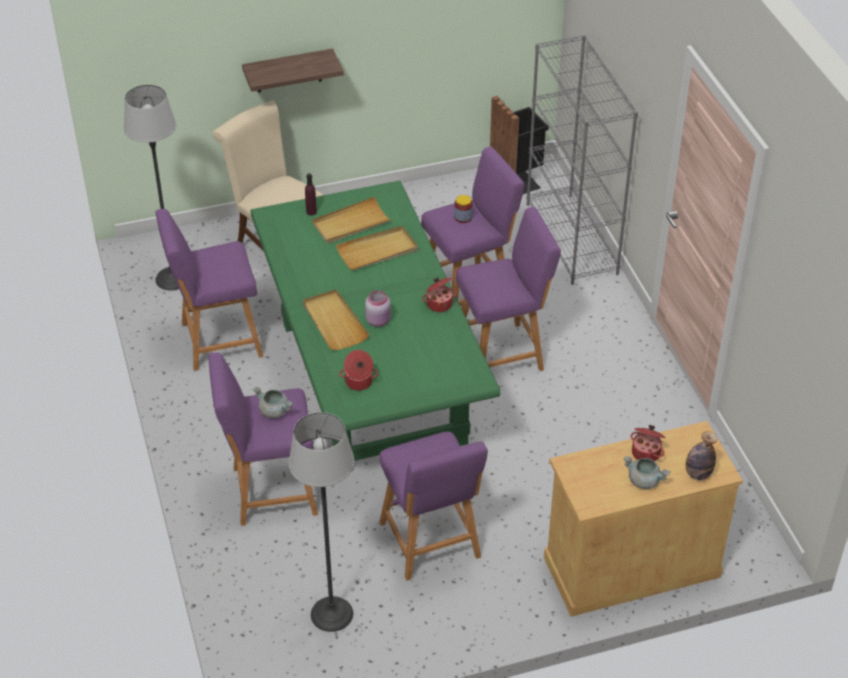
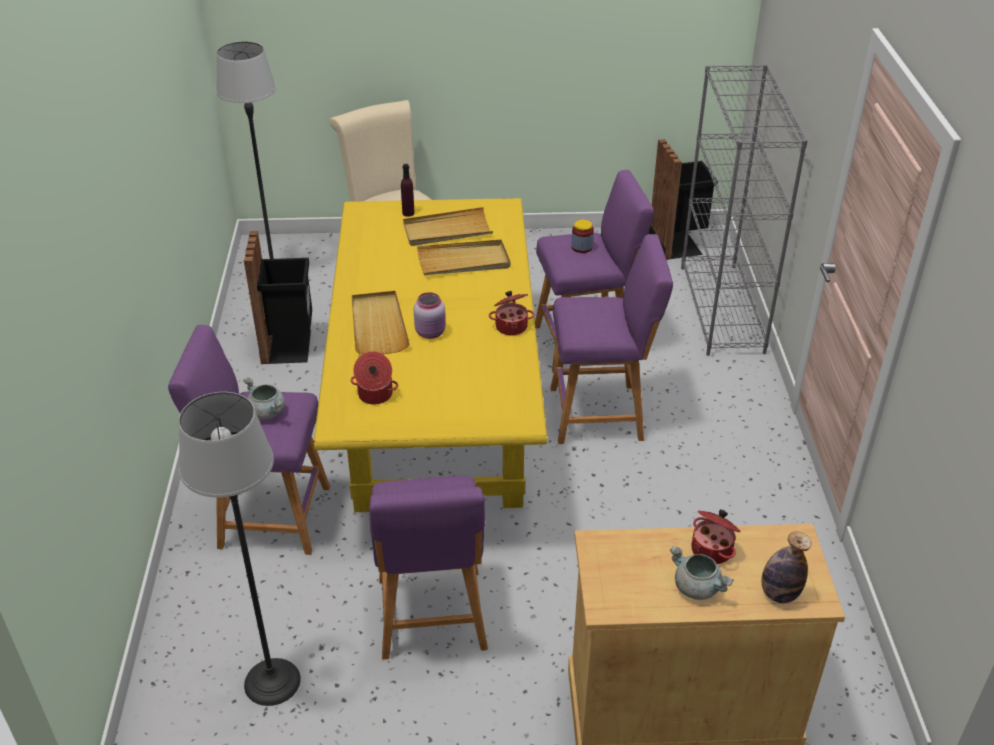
camera: 15 degrees right, 5 degrees down
(217, 341) = (289, 346): purple stool -> black trash can
(288, 71) = (429, 70): shelf -> none
(372, 382) = (438, 418): green dining table -> yellow dining table

